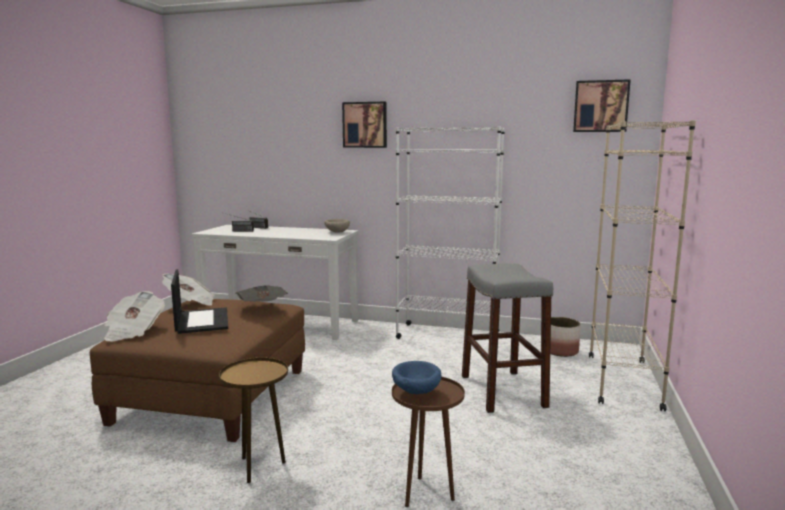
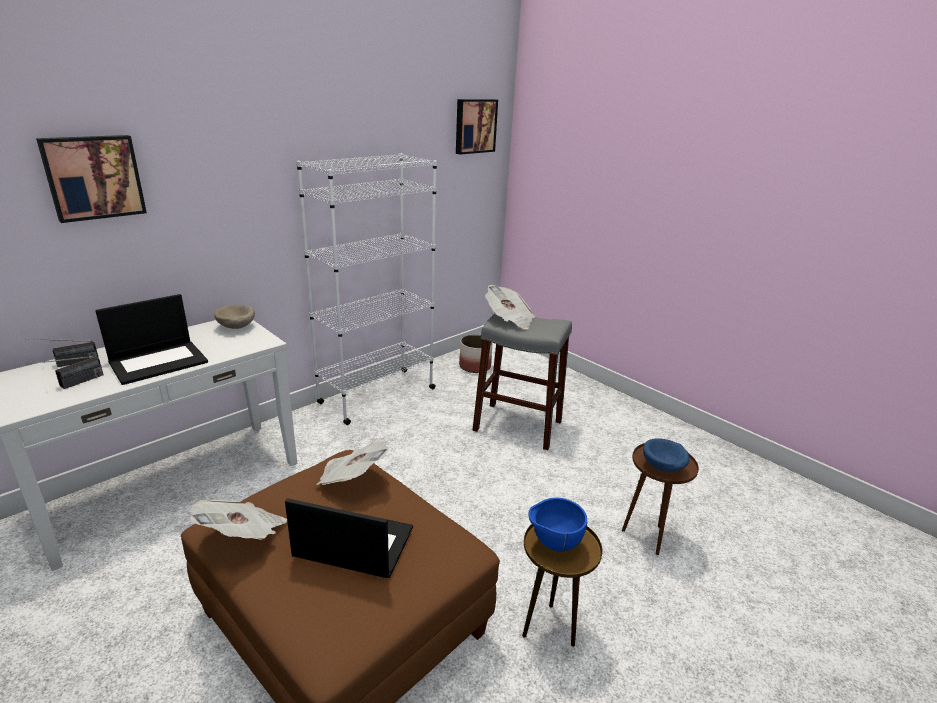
camera: 60 degrees left, 15 degrees up
(133, 331) = (317, 627): newspaper -> newspaper (509, 320)
(254, 370) = (553, 544): none -> blue bowl
(277, 233) = (159, 361): none -> laptop
(365, 125) = (232, 159): picture -> picture (93, 177)
(623, 380) = (546, 372): beige bookcase -> none

